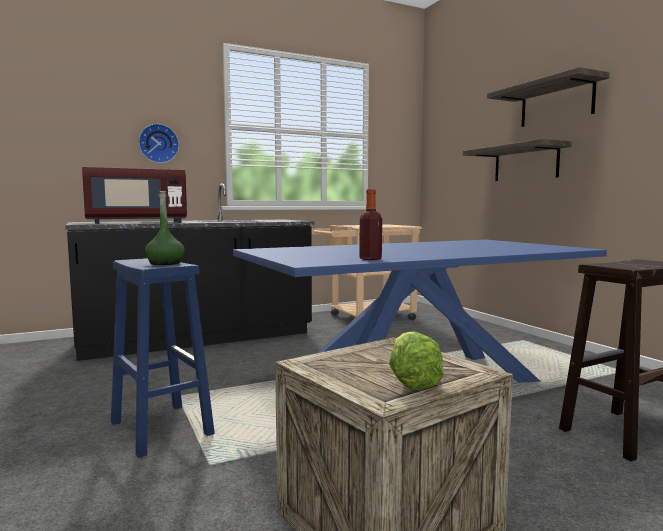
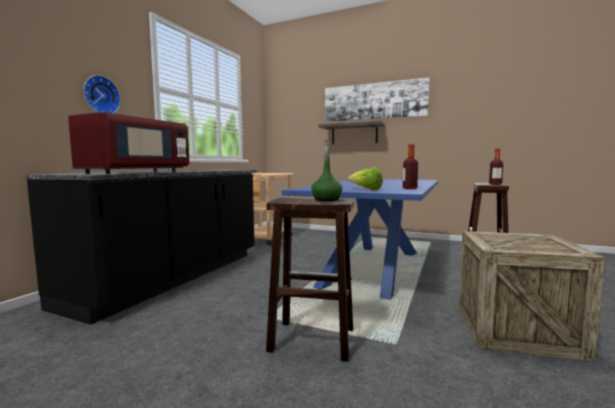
camera: 40 degrees left, 0 degrees up
(160, 428) = (310, 339): blue stool -> brown stool
(411, 381) = (551, 244): lettuce -> lettuce (366, 189)
(556, 103) = (374, 101): shelf -> picture
(623, 265) = (495, 184): none -> bottle

